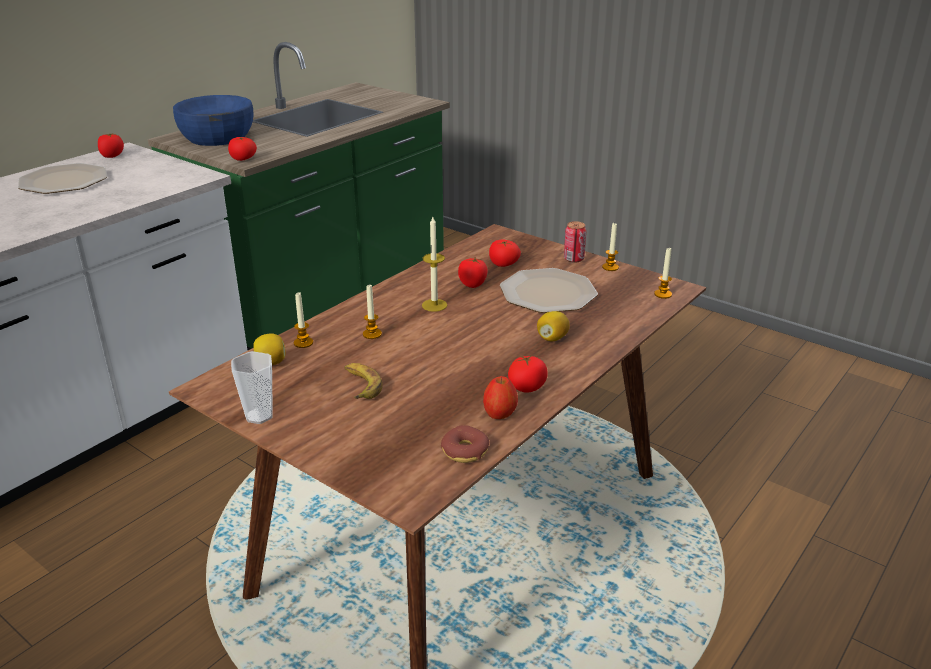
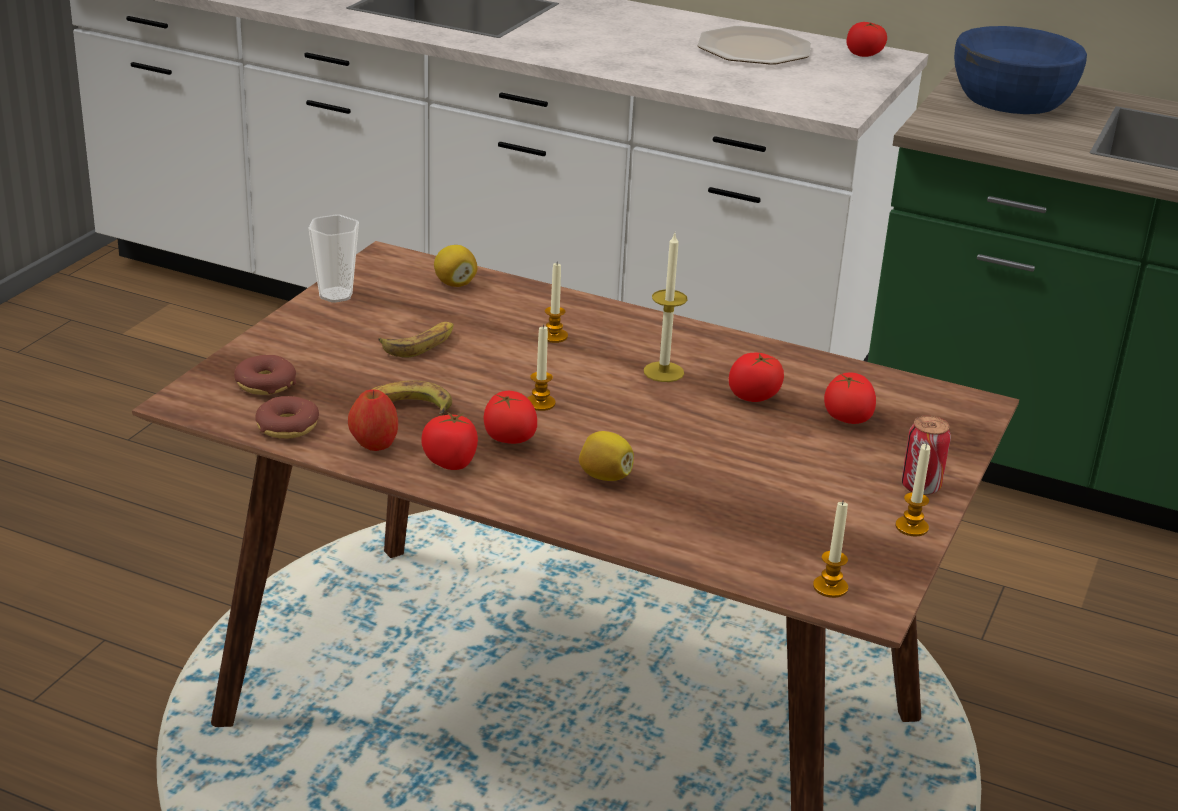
camera: 75 degrees right, 0 degrees up
(243, 159) = (935, 127): tomato -> tomato (509, 438)
(303, 343) = (510, 295): candle -> candle (540, 403)
(395, 458) = (265, 384): none -> donut
(452, 398) = (405, 408): none -> banana
(549, 292) = (764, 467): plate -> none

